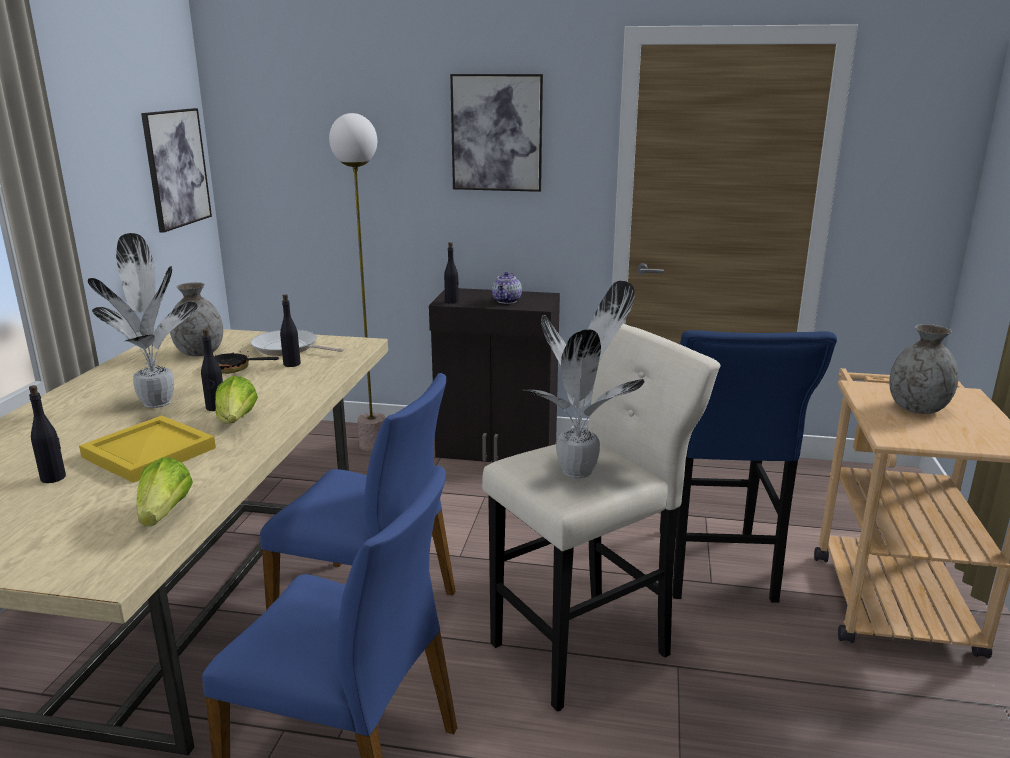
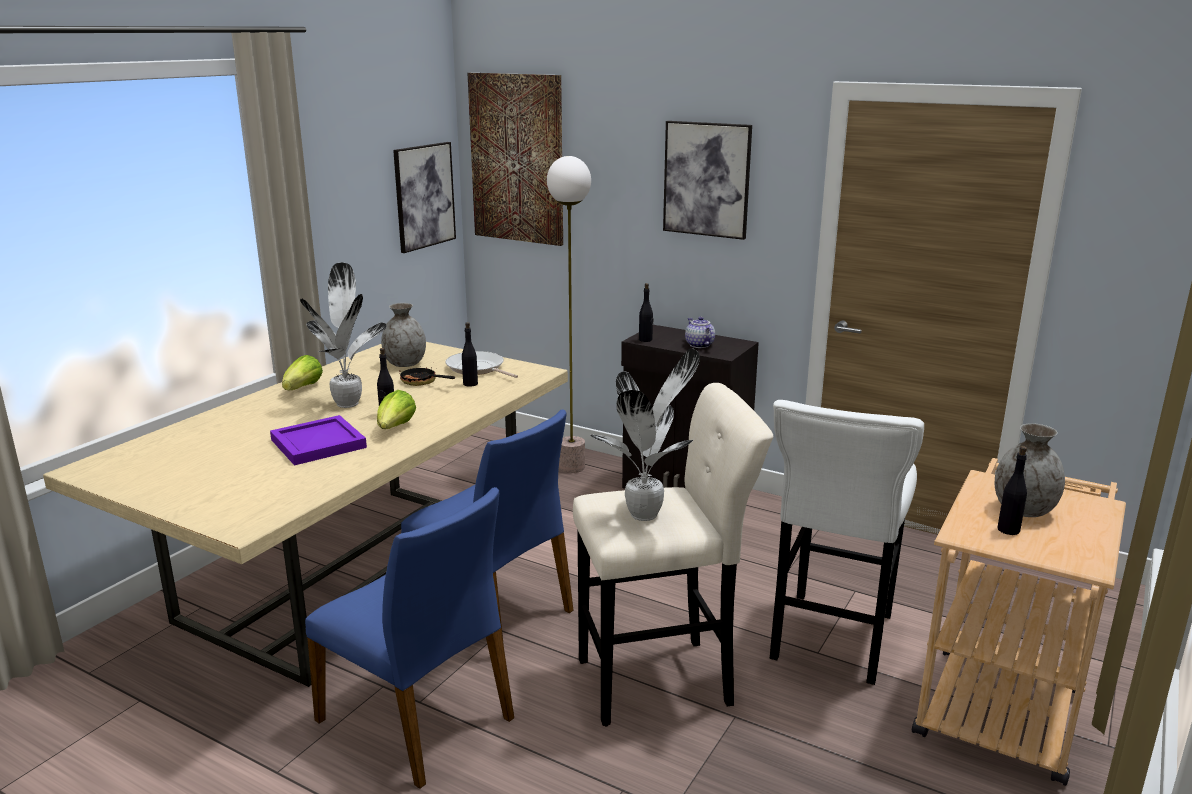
camera: 20 degrees right, 0 degrees up
(53, 478) = (245, 452): black bottle -> black bottle (1008, 530)
(149, 451) = (319, 443): yellow tray -> purple tray
(165, 514) = (301, 492): lettuce -> lettuce (303, 388)
(278, 124) = (517, 159): none -> picture
(507, 301) = (698, 345): teapot -> teapot turned 120 degrees clockwise
(715, 569) = (830, 641): blue stool -> white stool

